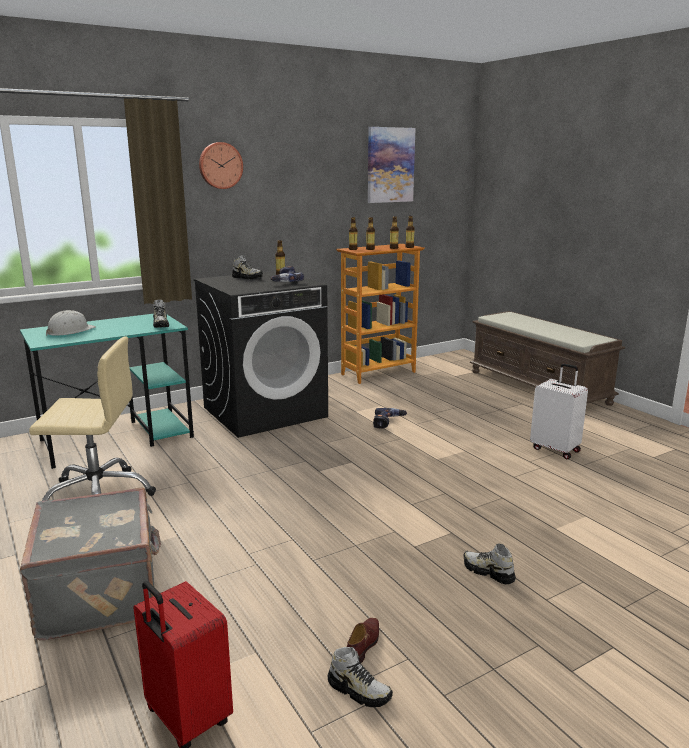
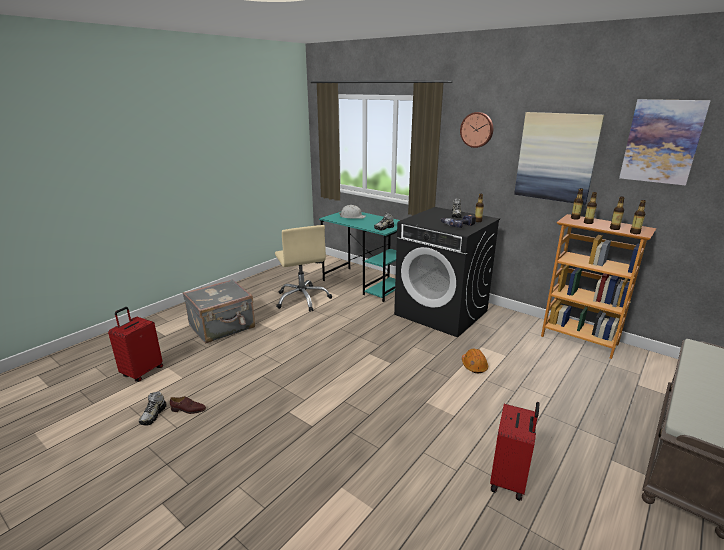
camera: 70 degrees right, 5 degrees up
(313, 190) = (556, 157): none -> picture
(388, 423) = (474, 366): power drill -> orange hard hat
(488, 572) = (265, 451): shoe -> none
(555, 449) = (509, 480): white suitcase -> red suitcase

